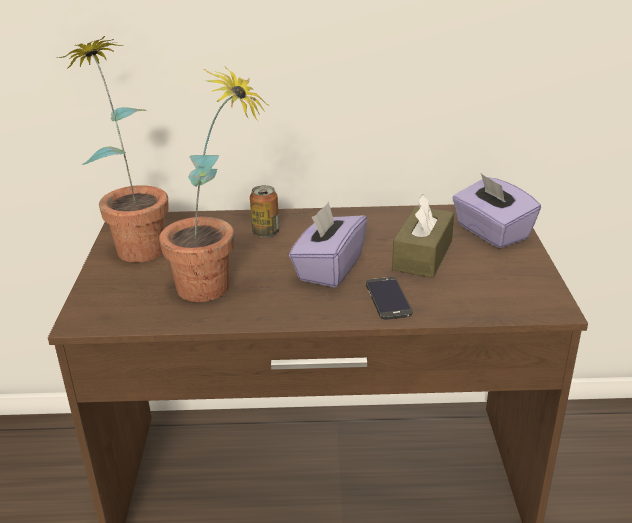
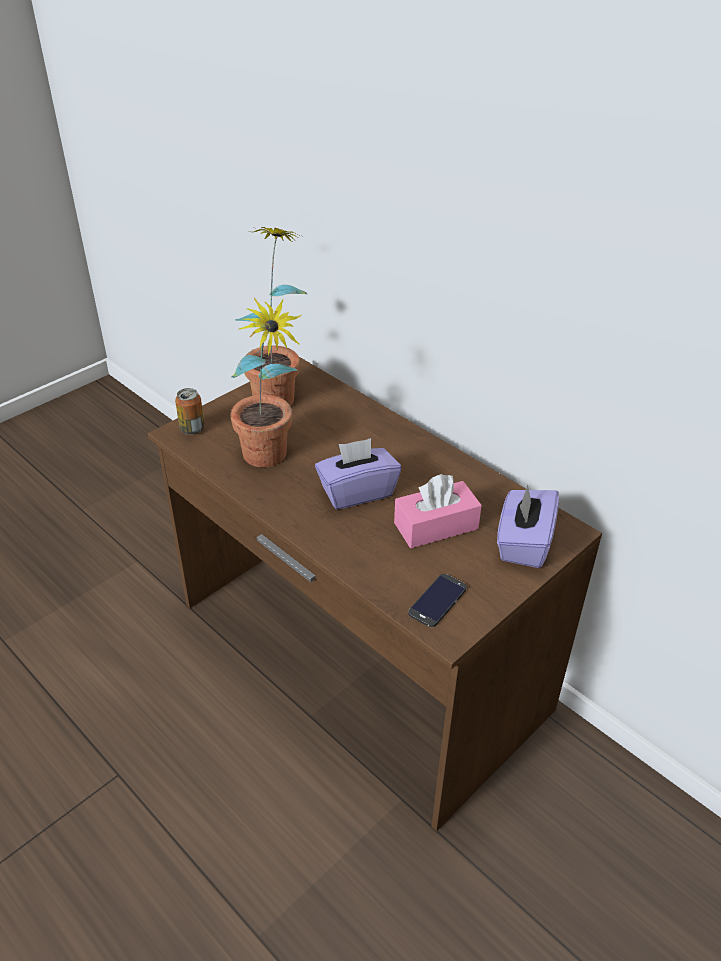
camera: 45 degrees right, 10 degrees up
(265, 232) = (365, 435): can -> can (192, 429)
(388, 298) = (354, 542): phone -> phone (437, 600)
(422, 255) = (436, 526): brown tissue box -> pink tissue box

